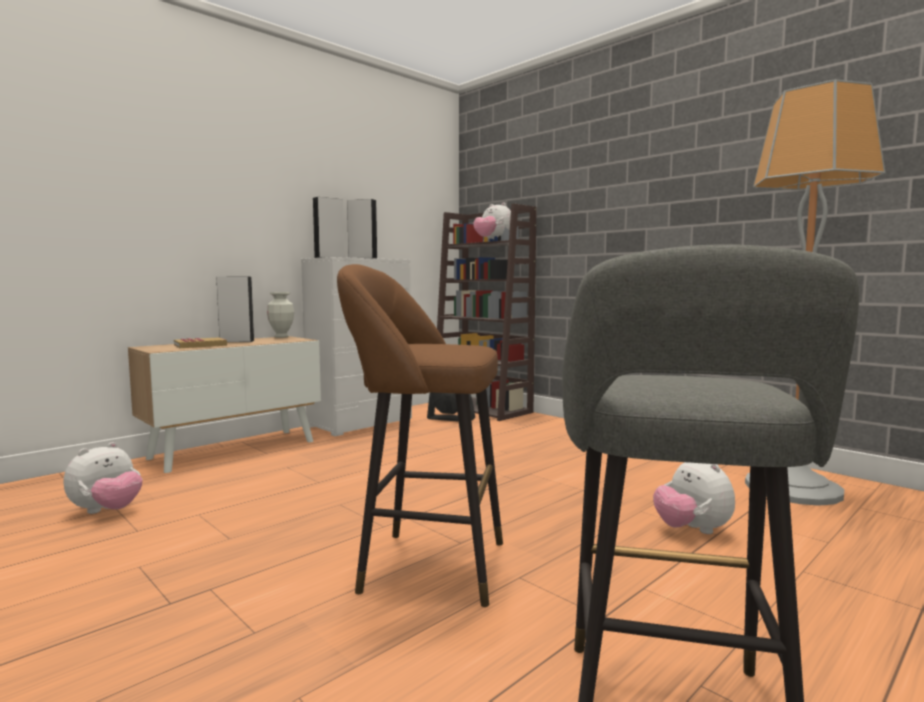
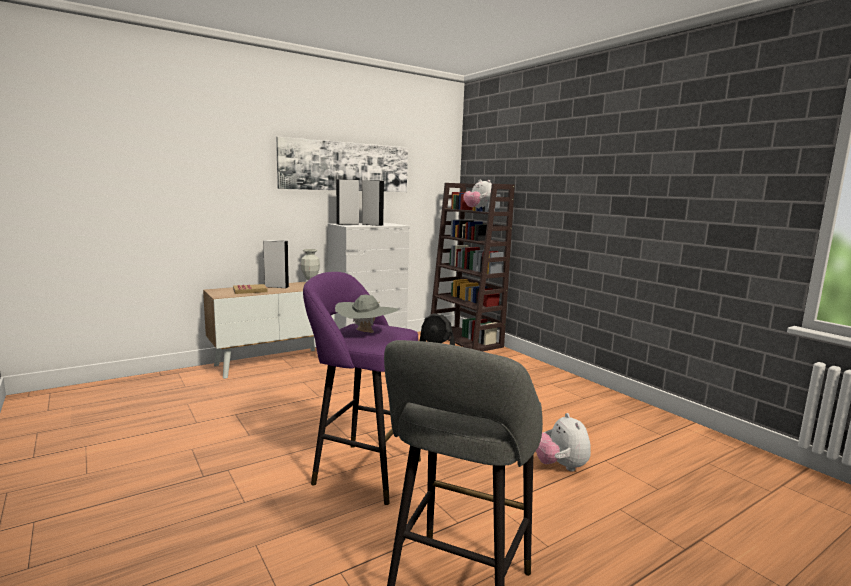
camera: 10 degrees right, 5 degrees up
(107, 511) = (181, 405): plush toy -> none
(322, 185) = (346, 166): none -> picture
(424, 565) = (362, 470): brown stool -> purple stool
(433, 347) = (366, 334): none -> grey hat
(793, 489) = (666, 440): floor lamp -> none

